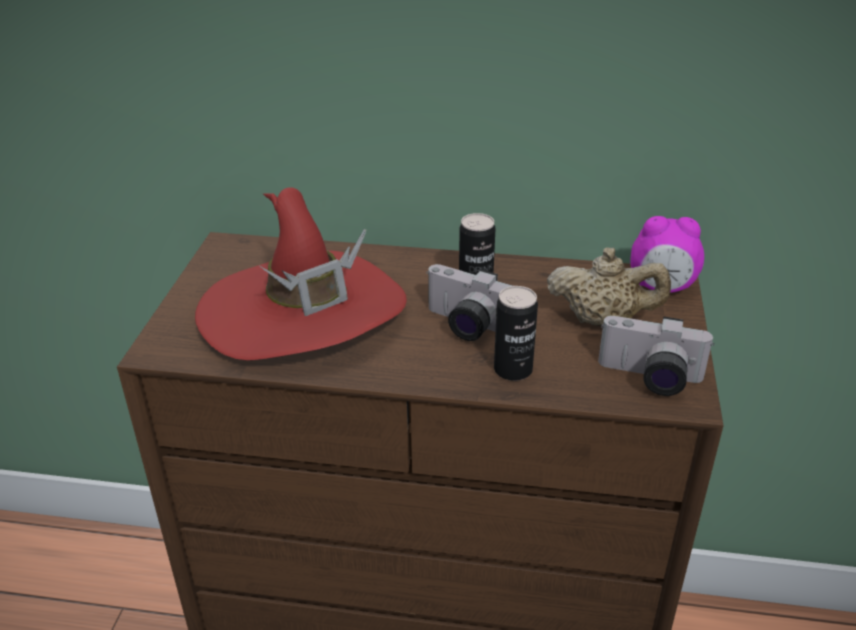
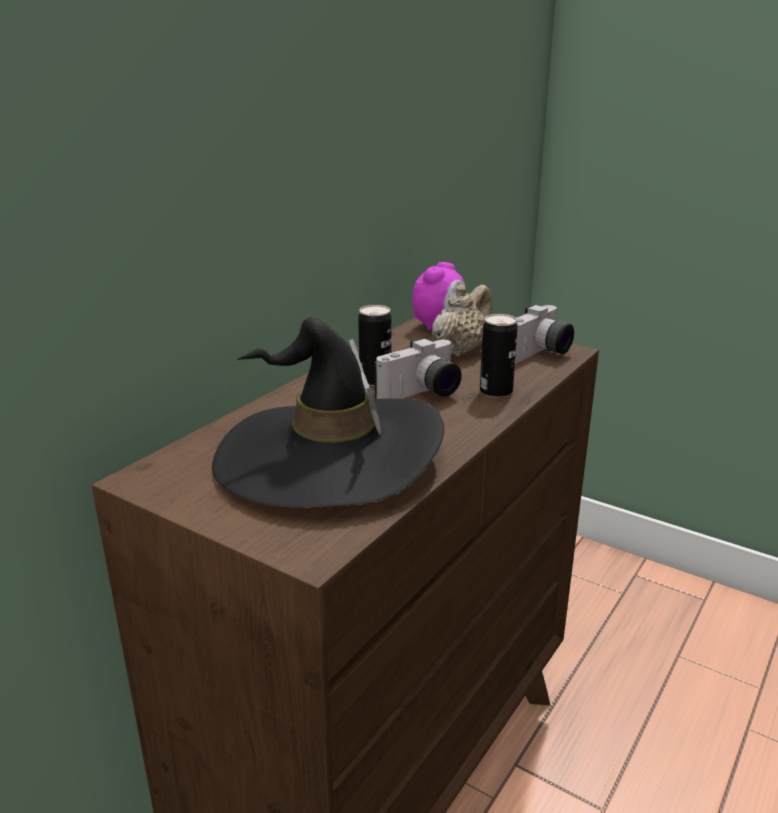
camera: 65 degrees left, 10 degrees down
(303, 312) = (328, 457): red hat -> black hat

